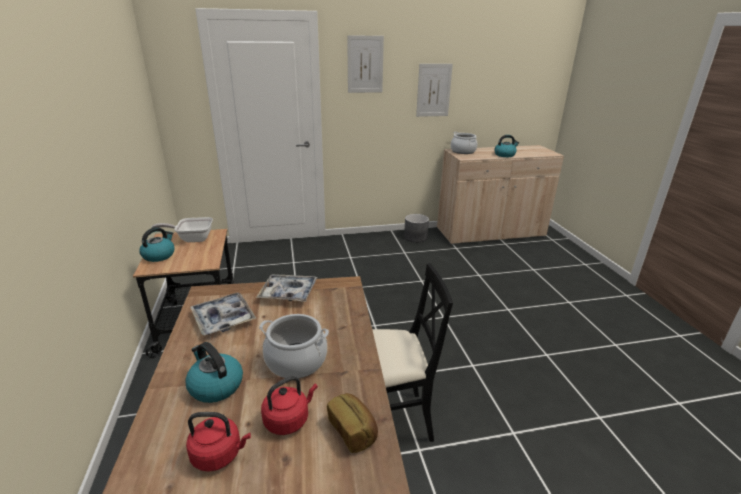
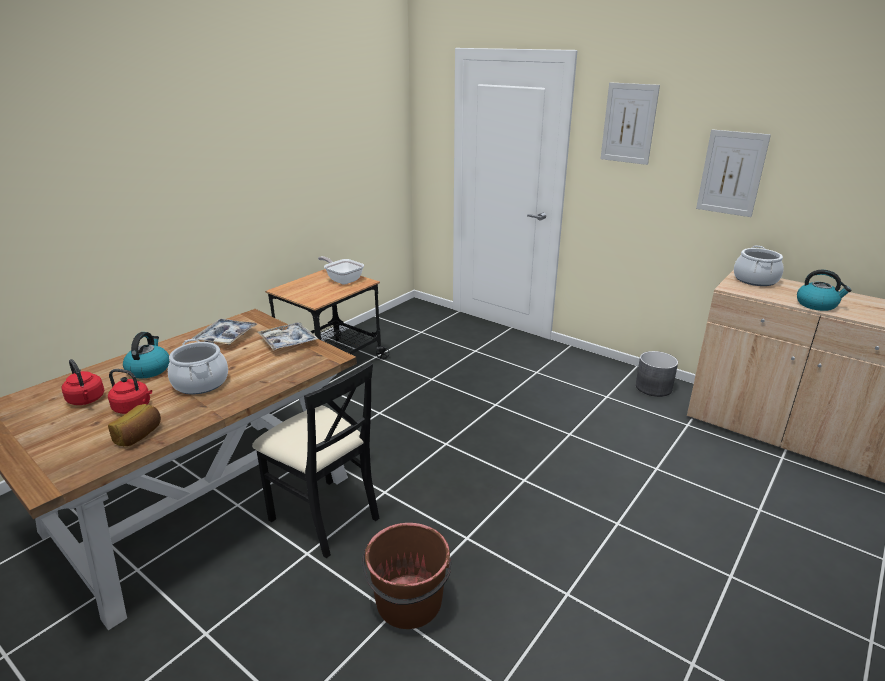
camera: 50 degrees right, 0 degrees up
(159, 255) = (302, 283): kettle -> none
(510, 420) = (409, 603): none -> brown bucket

